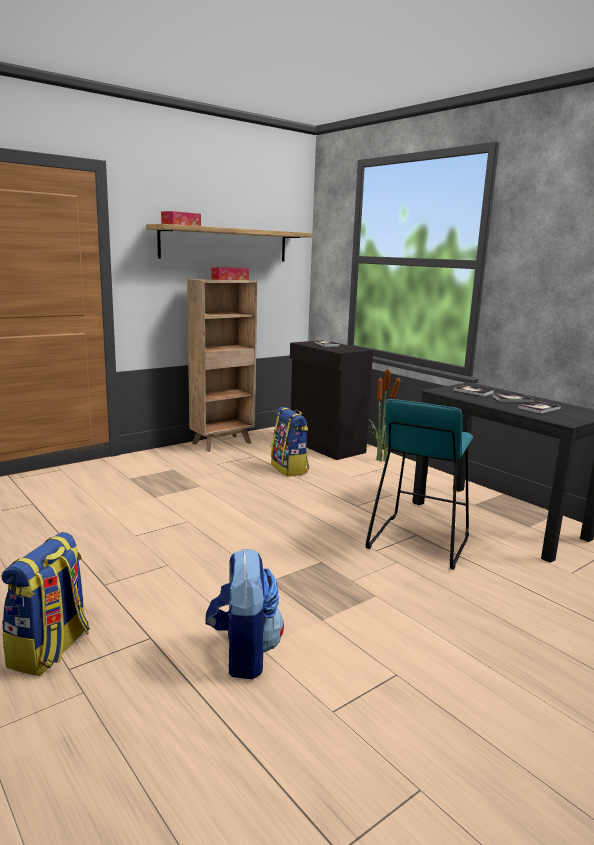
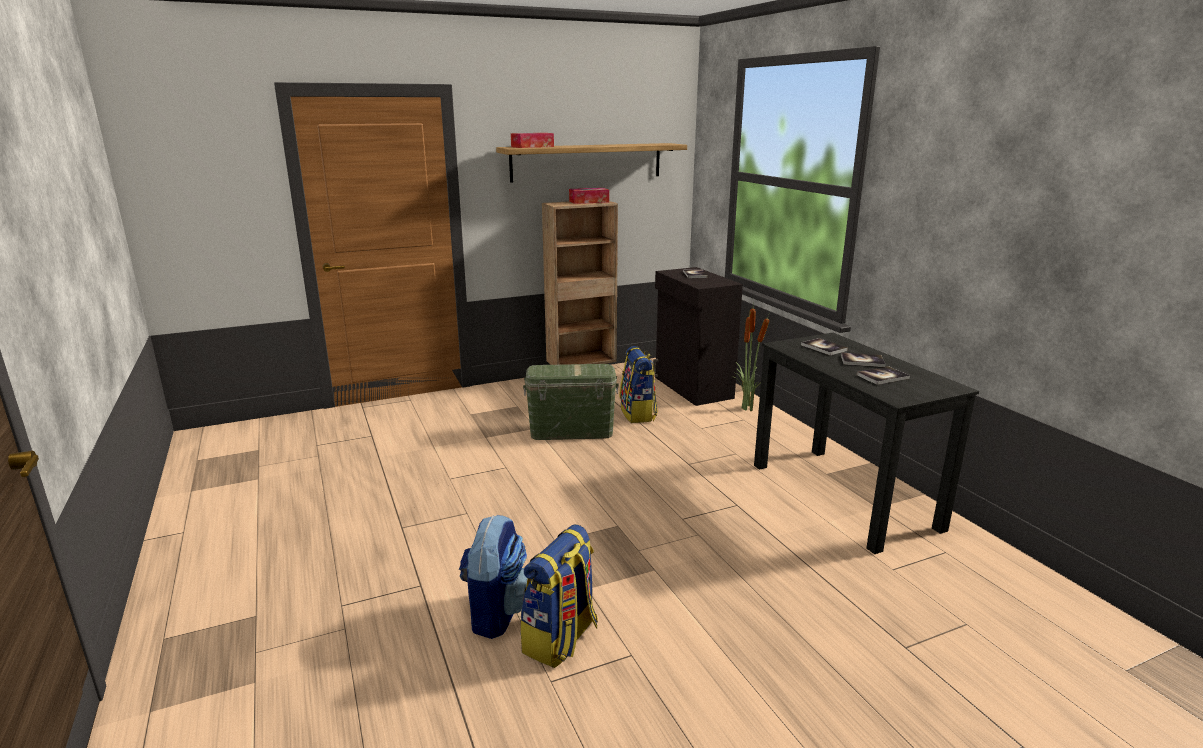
camera: 15 degrees right, 5 degrees up
(50, 650) = (333, 586): backpack -> backpack (561, 639)
(236, 486) = (571, 431): none -> green storage box
(418, 541) = (734, 512): turquoise stool -> none

